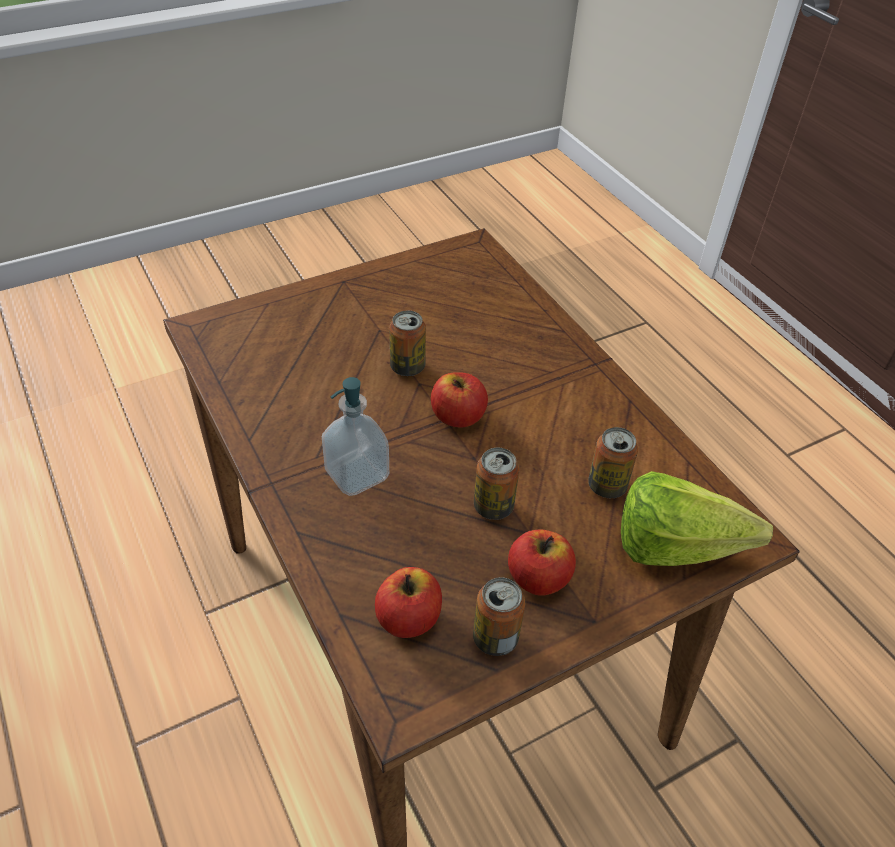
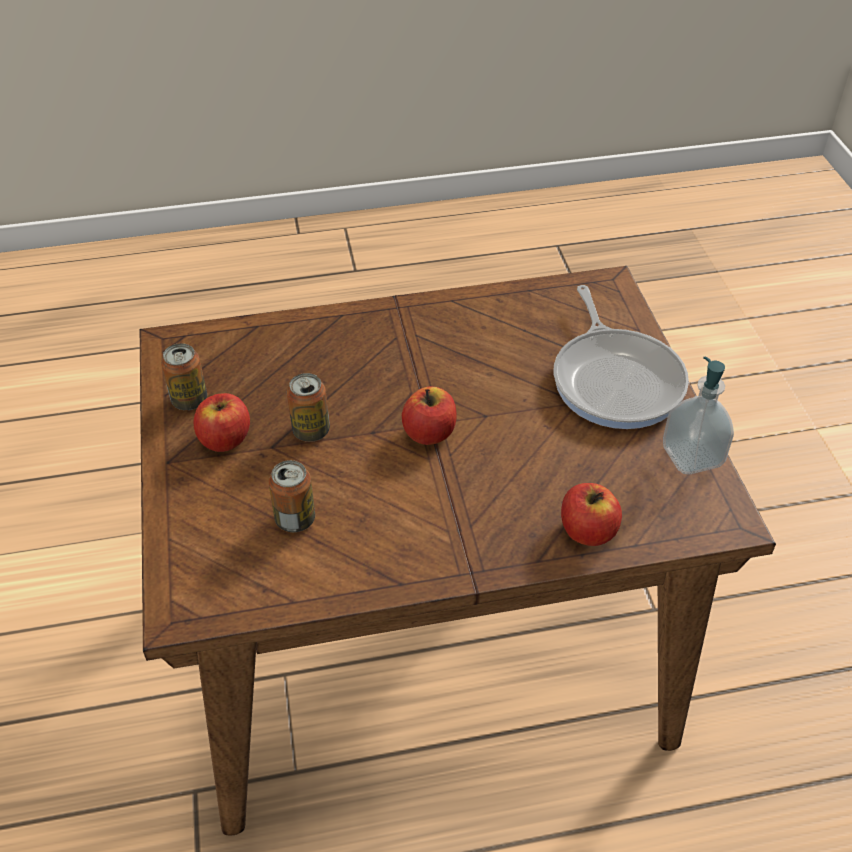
camera: 110 degrees right, 0 degrees up
(342, 310) = (616, 379): none -> frying pan
(357, 474) = (385, 354): soap dispenser -> soap dispenser (692, 456)
(407, 367) = (512, 411): can -> none
(409, 618) = (233, 358): apple -> apple (587, 531)
(687, 552) = (192, 552): lettuce -> none

